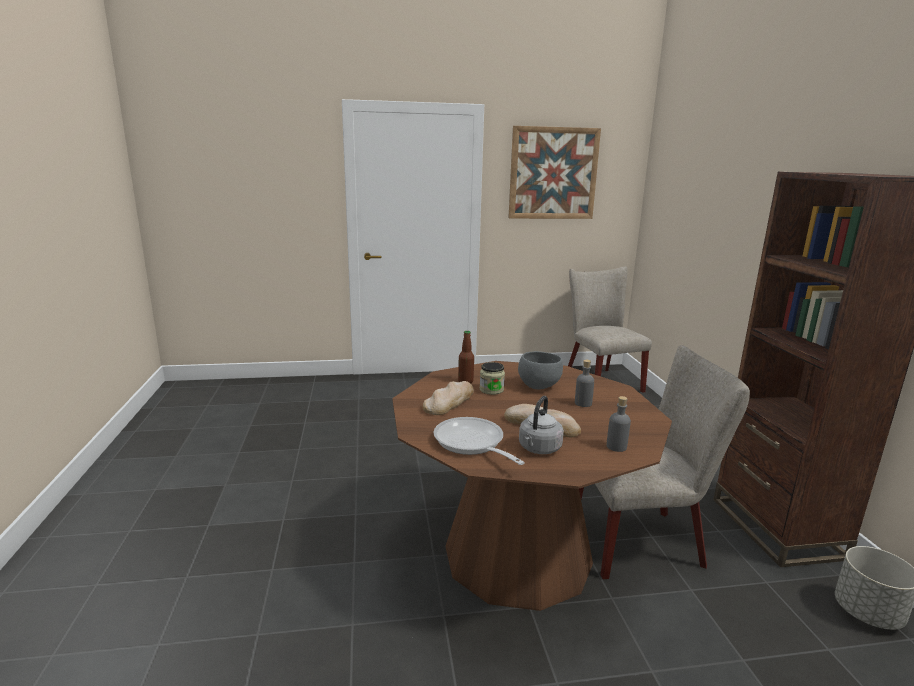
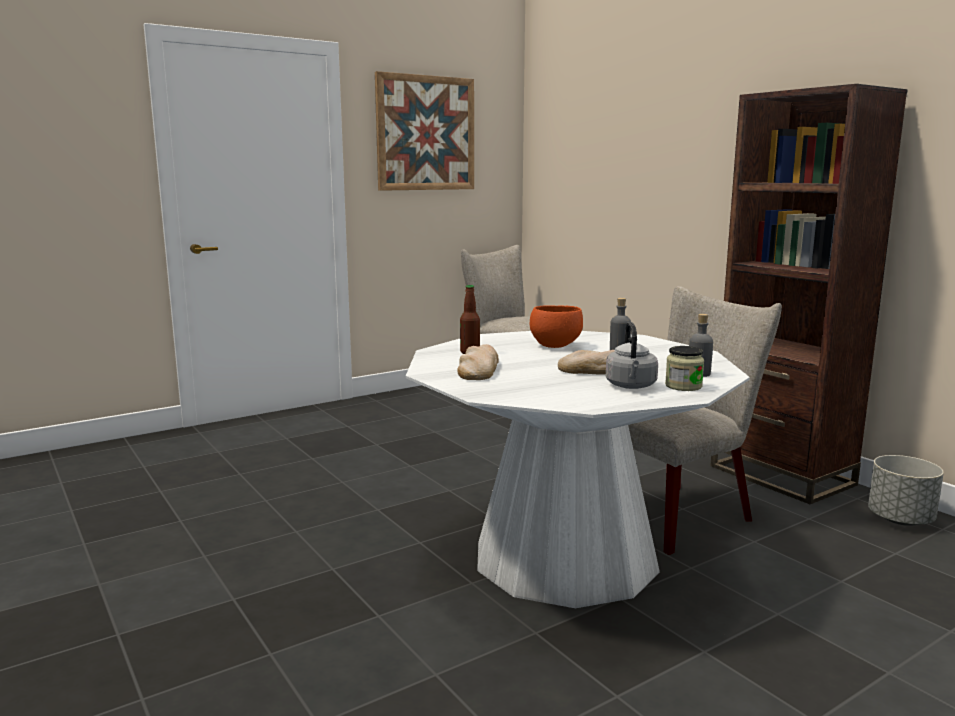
camera: 25 degrees left, 5 degrees down
(472, 444) = (558, 393): frying pan -> none
(491, 390) = (510, 354): jar -> jar (683, 386)
(517, 554) = (565, 557): brown dining table -> white dining table
(538, 386) = (554, 346): grey bowl -> orange bowl

